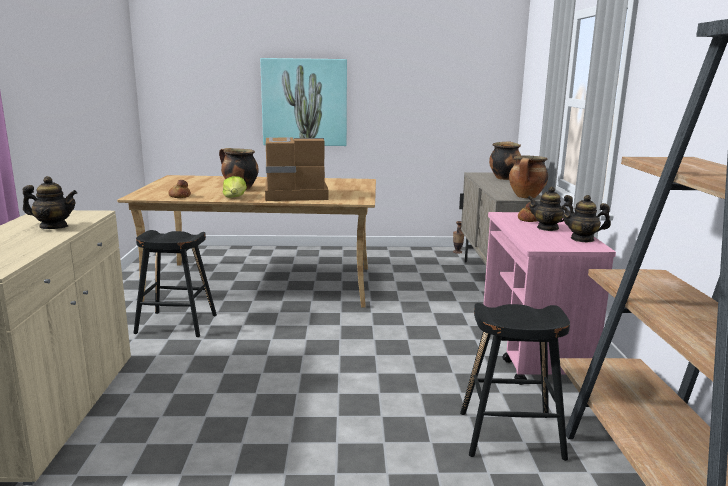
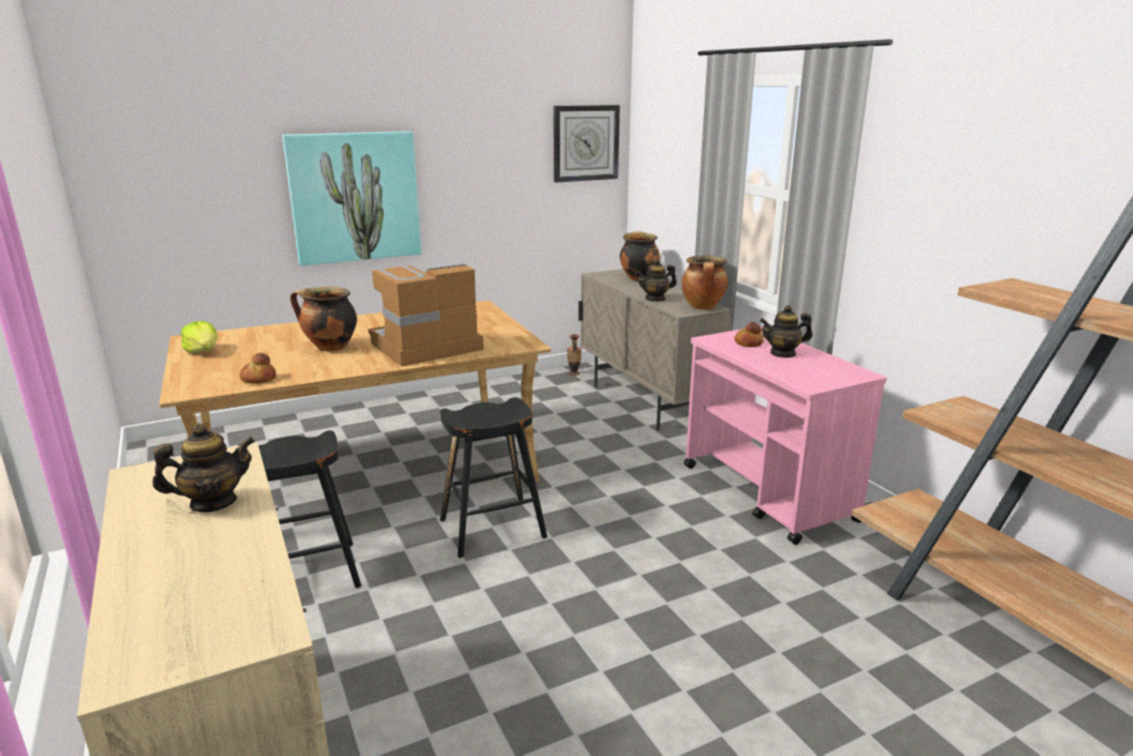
camera: 25 degrees left, 5 degrees up
(235, 197) = (348, 367): lettuce -> lettuce (203, 351)
(484, 74) = (585, 143): none -> wall clock
(511, 435) = (843, 614): black stool -> black stool (493, 528)
(582, 239) = (836, 364): teapot -> teapot (655, 299)

